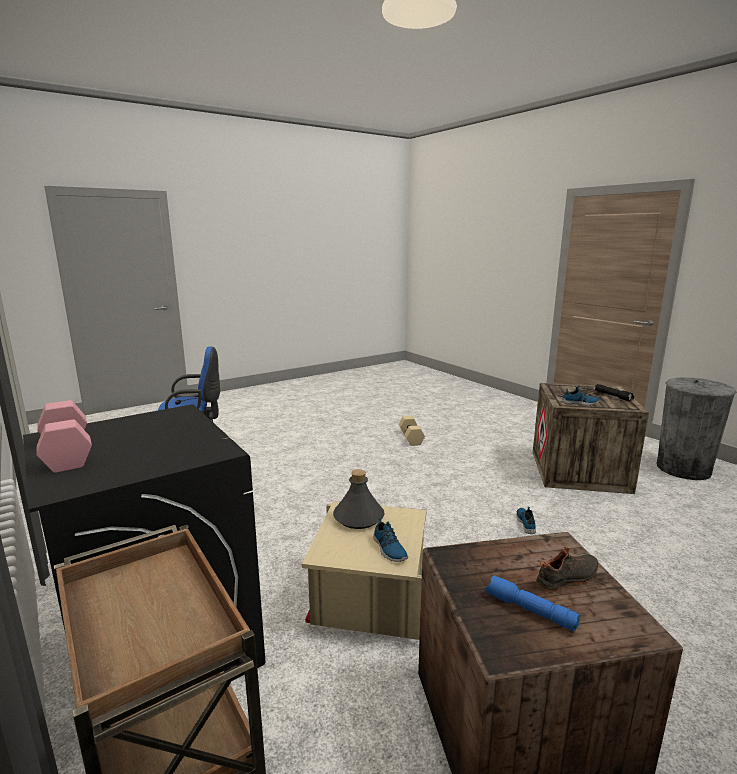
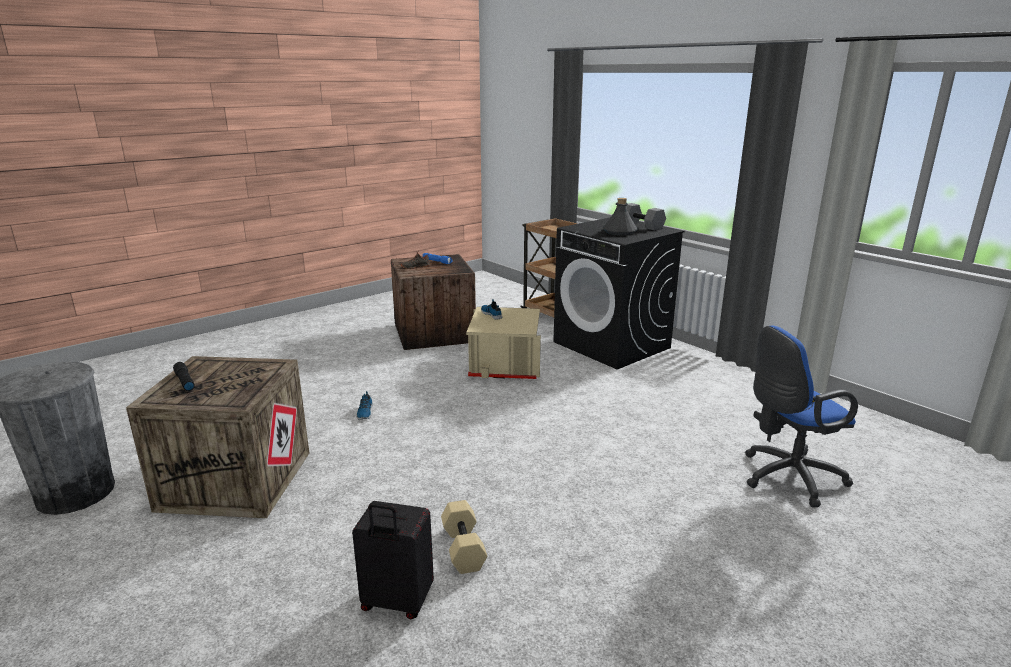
camera: 175 degrees right, 5 degrees up
(65, 453) = (642, 226): pink dumbbell -> grey dumbbell
(358, 517) = (514, 326): grey bottle -> grey bottle (620, 232)
(439, 425) = (396, 602): none -> black suitcase
(580, 403) = (253, 367): shoe -> none

